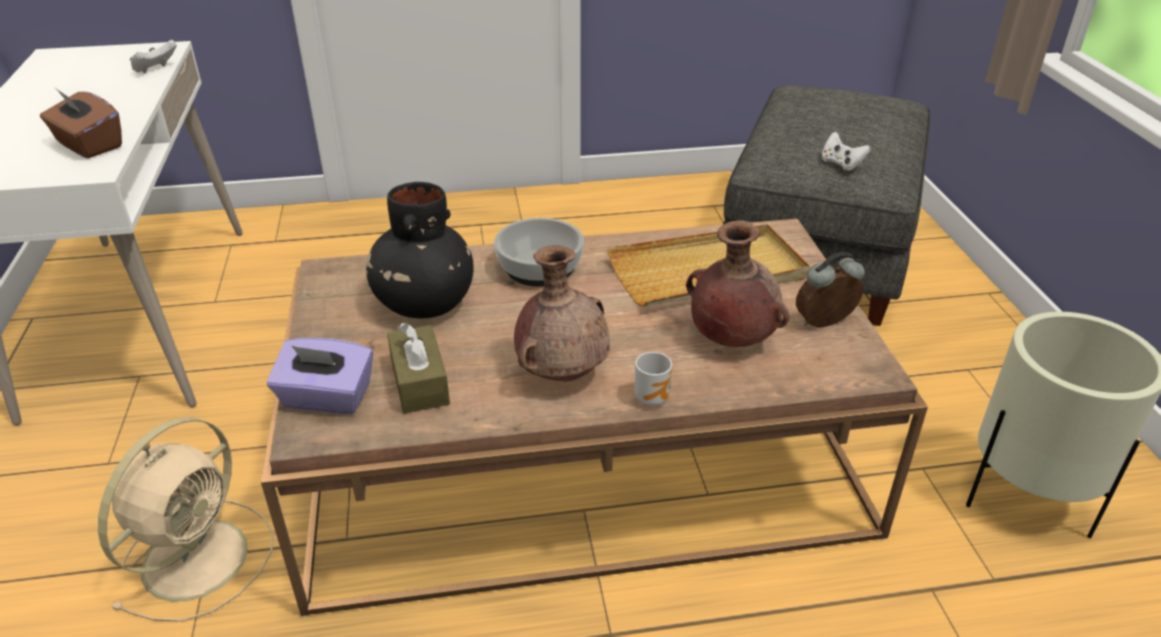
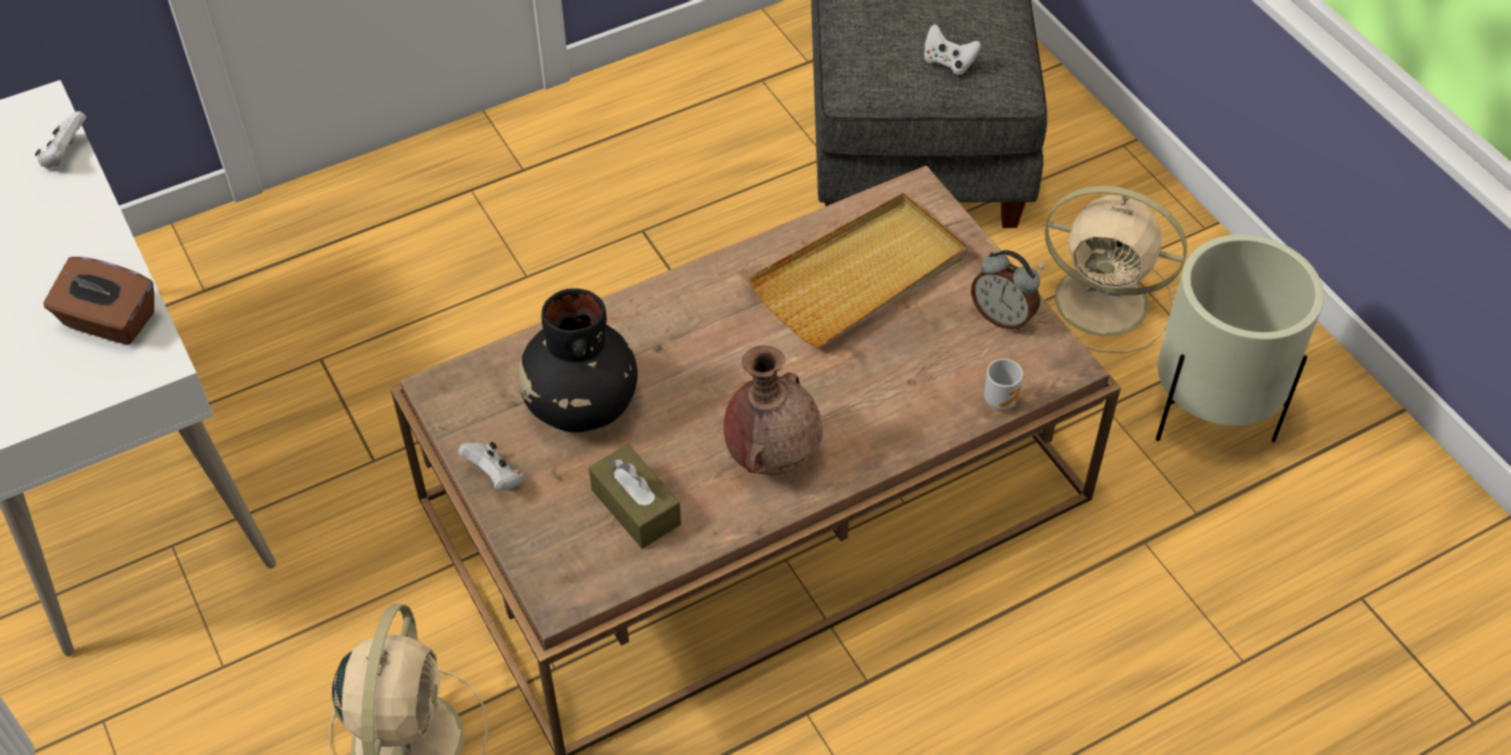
camera: 20 degrees left, 15 degrees up
(322, 334) = (495, 477): none -> white game controller
(326, 398) = (553, 554): purple tissue box -> none
(539, 267) = (678, 317): bowl -> none
(653, 398) = (872, 458): mug -> mug (1001, 399)
(730, 338) = (917, 362): brown vase -> none
(825, 324) = (1002, 317): alarm clock -> alarm clock turned 105 degrees counterclockwise
(944, 391) = (1105, 302): none -> beige fan

